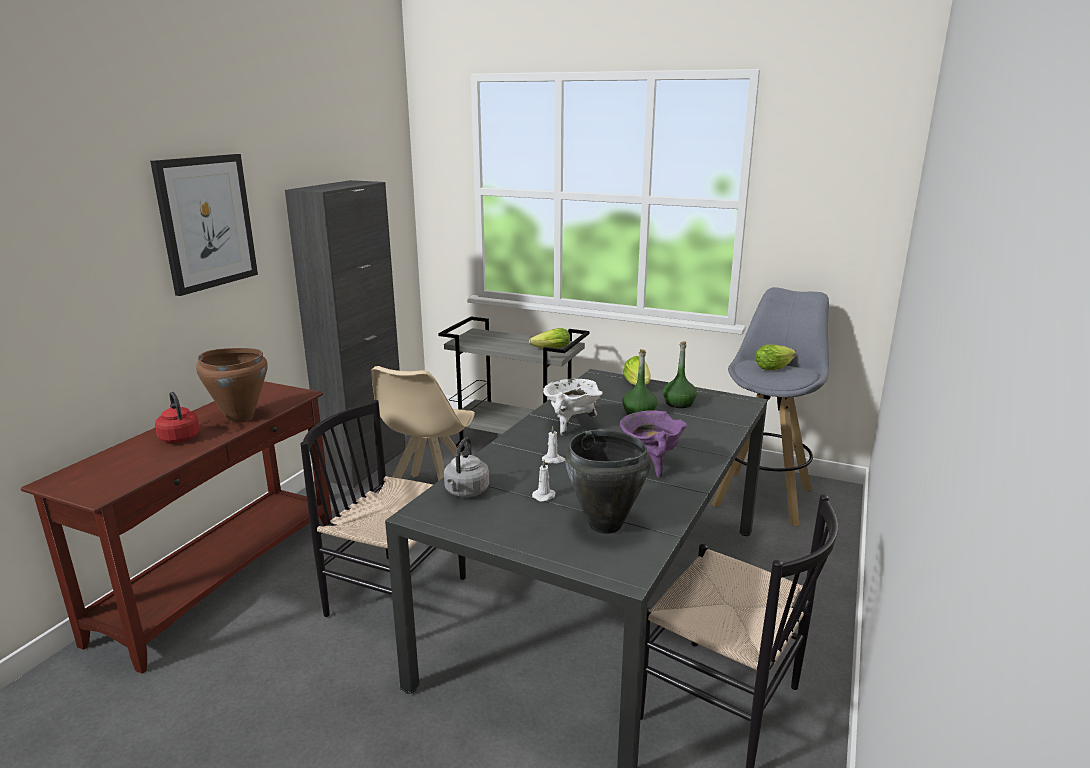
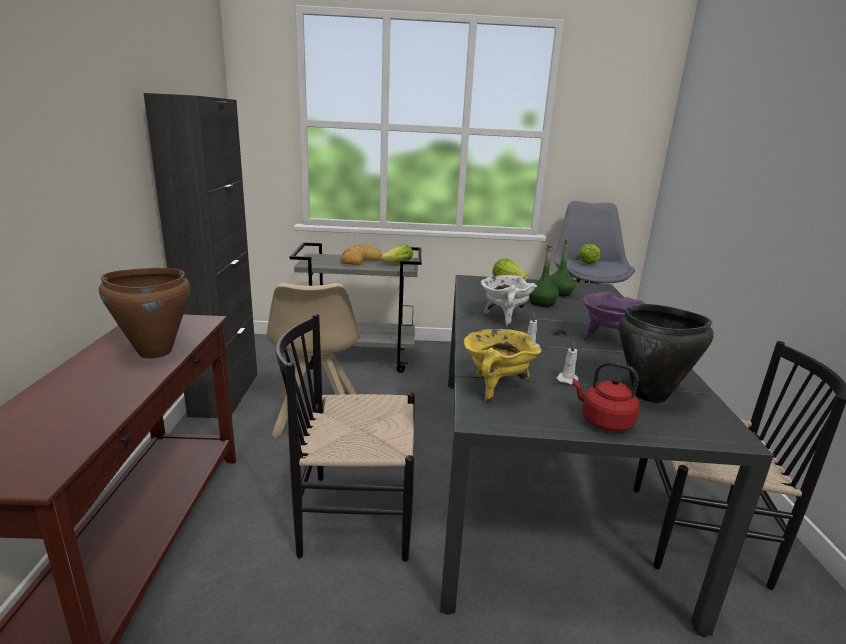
camera: 25 degrees left, 0 degrees up
(179, 437) = (92, 384): red kettle -> red kettle (603, 421)
(206, 222) = (73, 114): picture -> none
(466, 492) = (496, 388): grey kettle -> yellow cooking pot
(516, 341) = (359, 260): none -> bread

